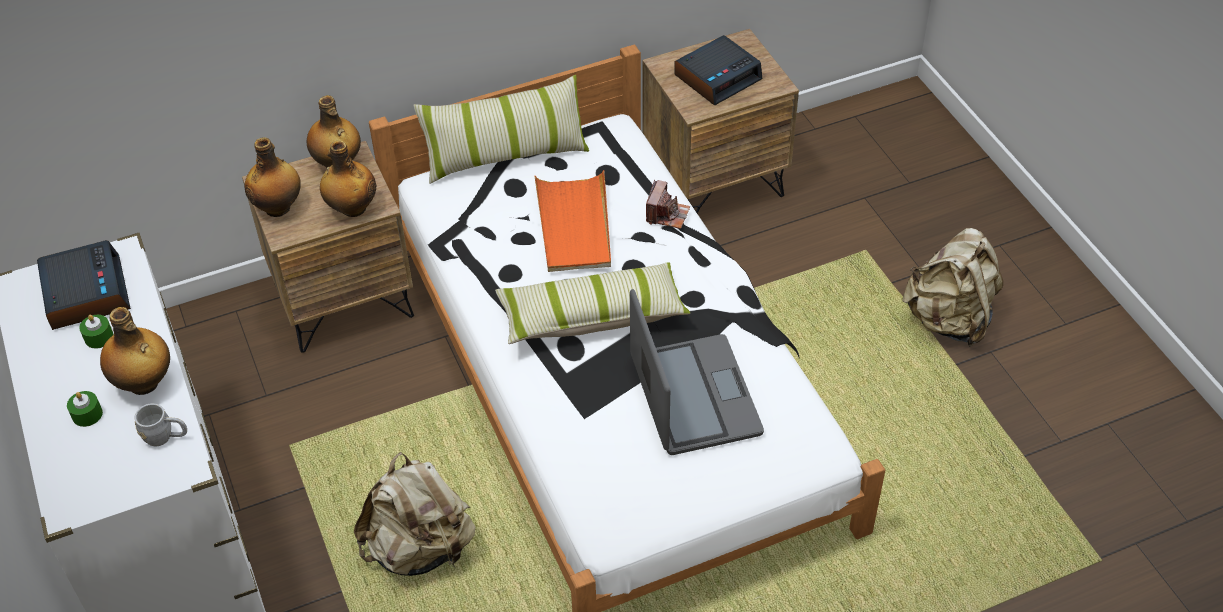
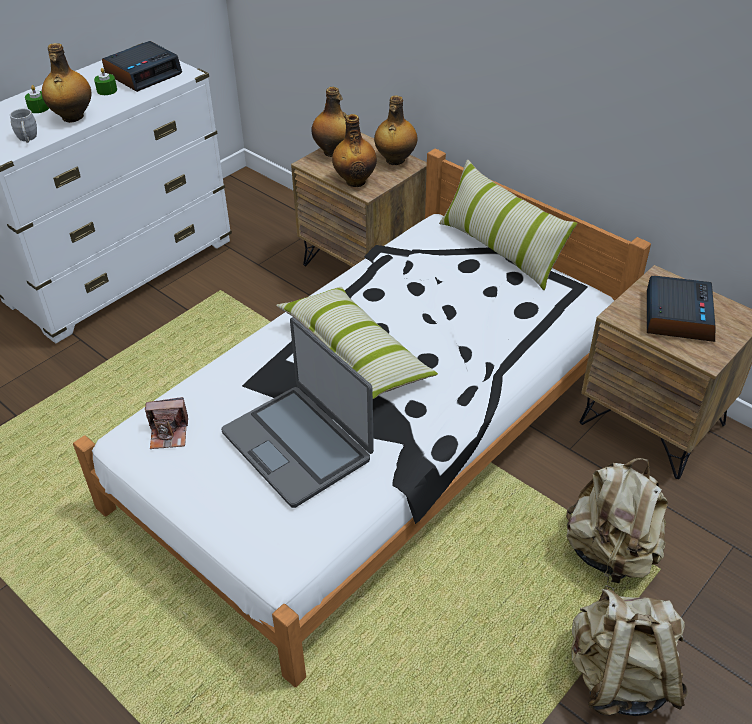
camera: 65 degrees right, 5 degrees down
(420, 548) = (158, 385): beige backpack -> beige backpack (610, 553)
(574, 225) = (447, 308): orange tray -> none
(667, 214) = (503, 359): camera -> camera (169, 433)
(693, 396) = (298, 445): laptop -> laptop turned 90 degrees clockwise
(718, 77) = (677, 316): alarm clock -> alarm clock turned 105 degrees counterclockwise

